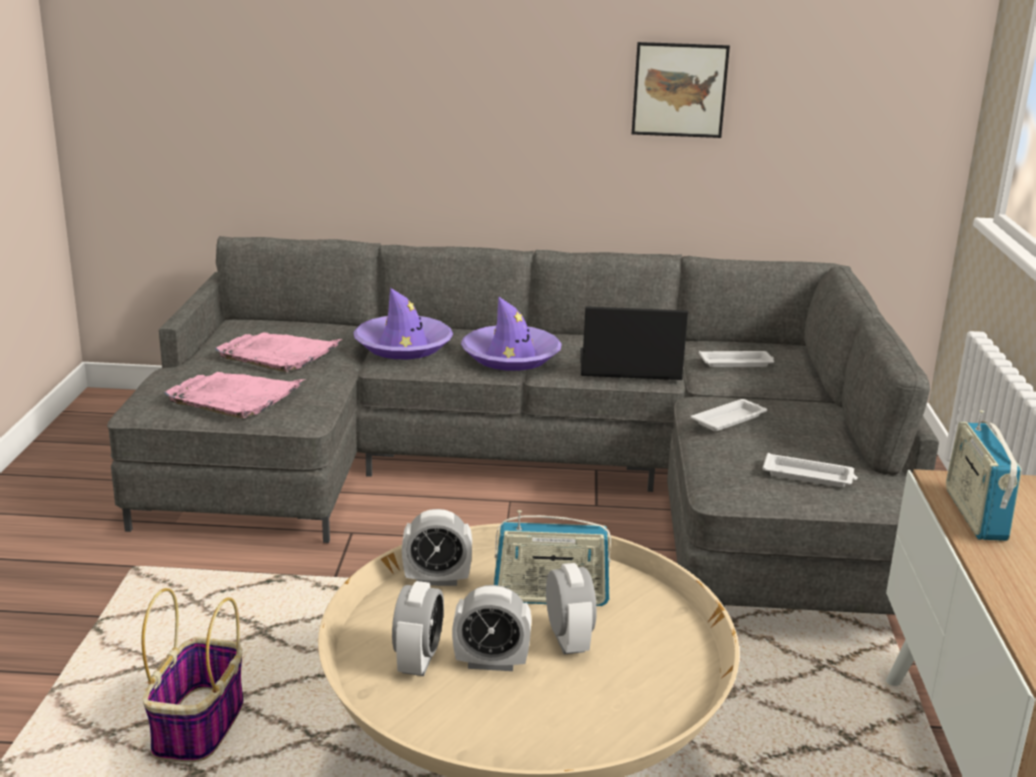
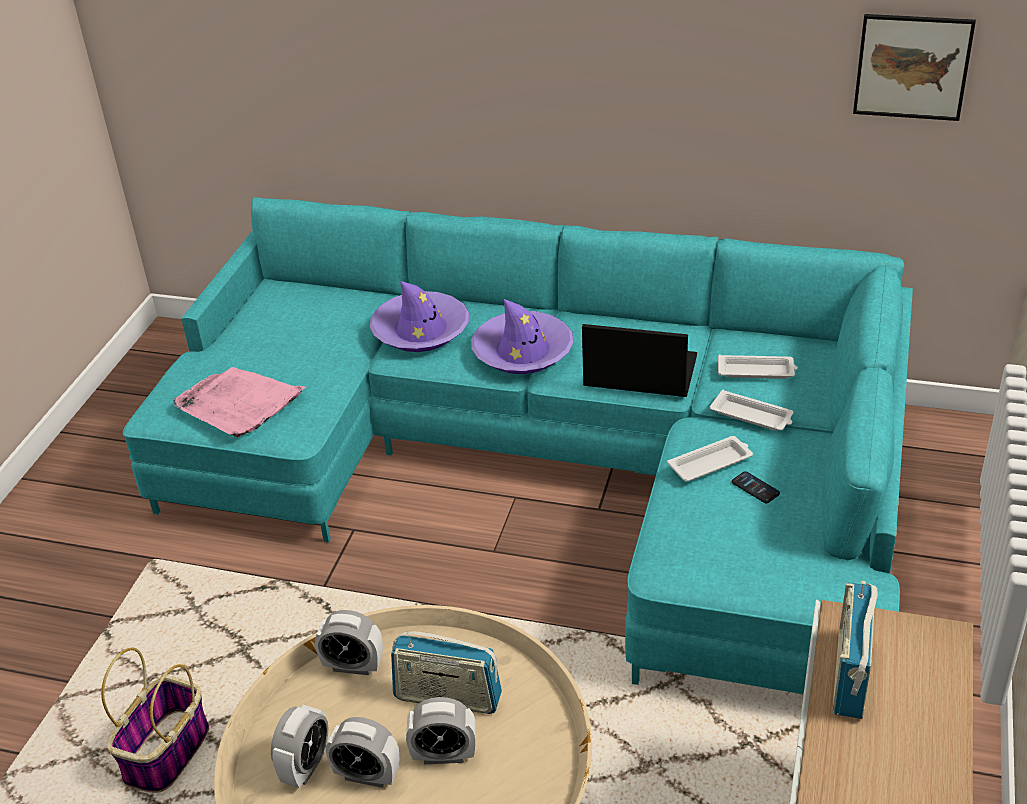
camera: 15 degrees right, 15 degrees up
(278, 354) = (297, 340): pink tray -> none
(541, 479) = (555, 469): grey sofa -> turquoise sofa
(568, 640) = (444, 755): alarm clock -> alarm clock turned 90 degrees clockwise
(679, 90) = (716, 63): picture -> picture (912, 67)
(780, 433) = (755, 488): none -> phone
(809, 476) = (757, 556): white tray -> white tray (752, 416)

